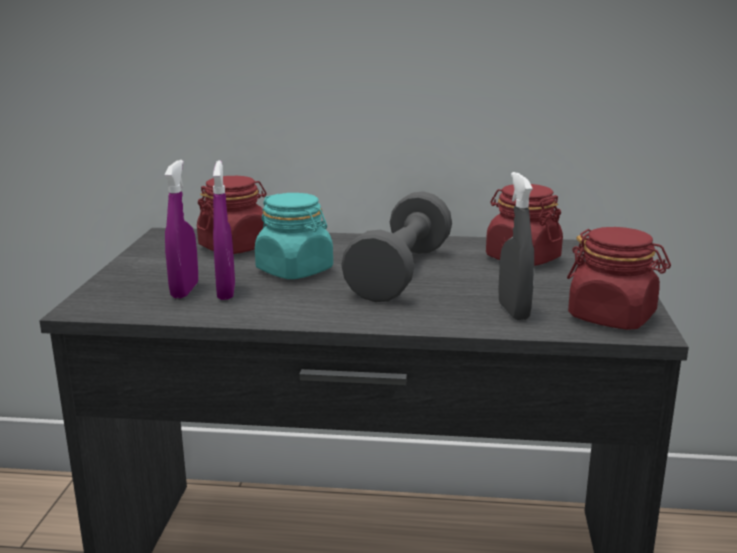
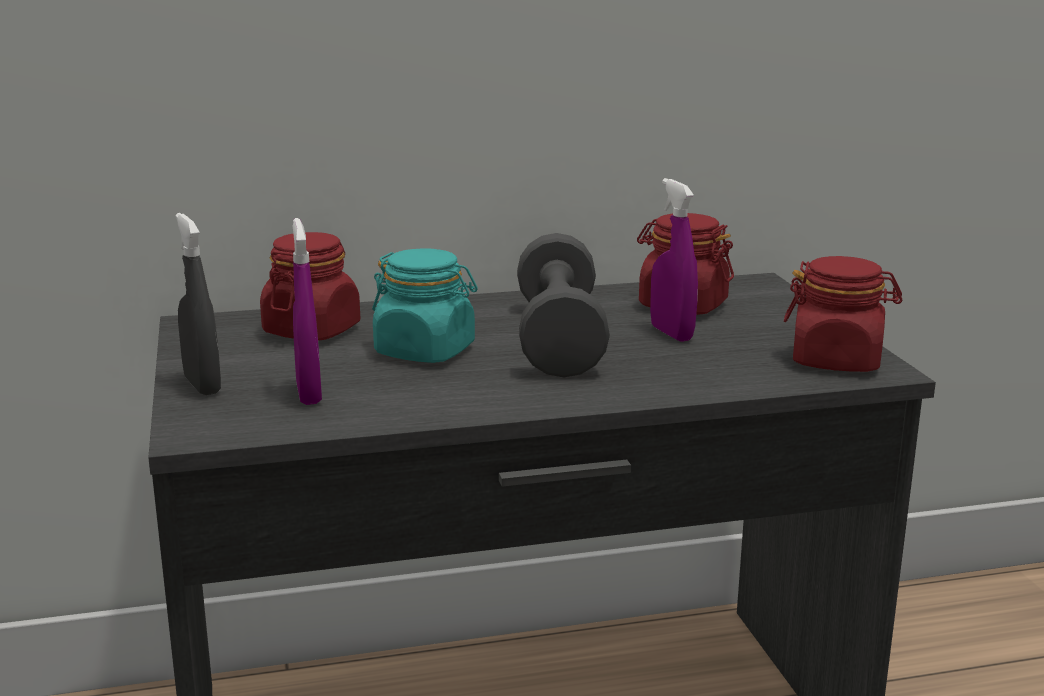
camera: 20 degrees left, 0 degrees up
(226, 292) = (366, 388): purple spray bottle -> purple spray bottle (671, 333)
(513, 311) = (729, 368): grey spray bottle -> grey spray bottle (202, 385)

